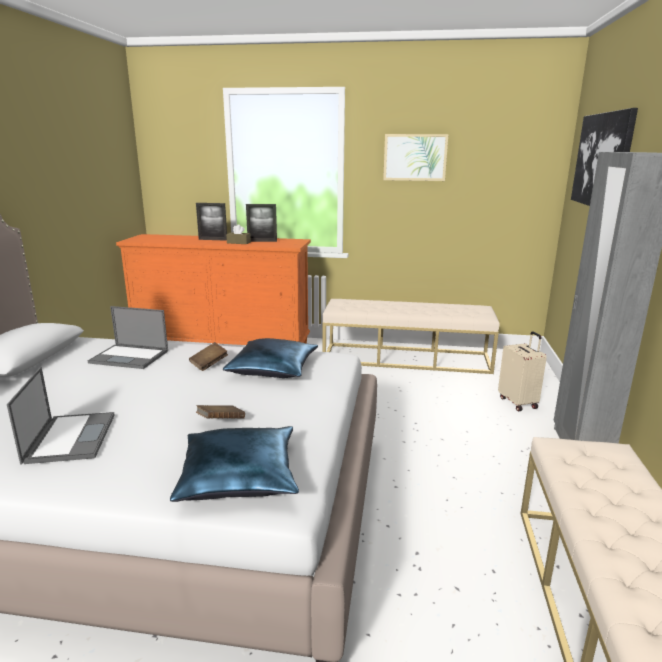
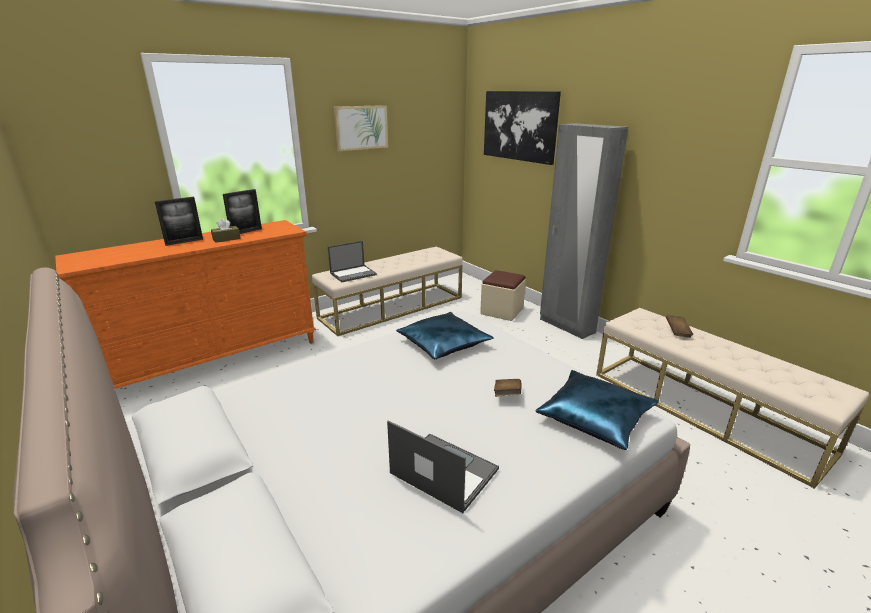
camera: 45 degrees left, 5 degrees up
(130, 357) = (308, 390): laptop -> laptop (353, 274)
(209, 364) = (392, 362): brown book -> brown book (677, 332)
(518, 402) = (502, 311): beige suitcase -> beige ottoman

